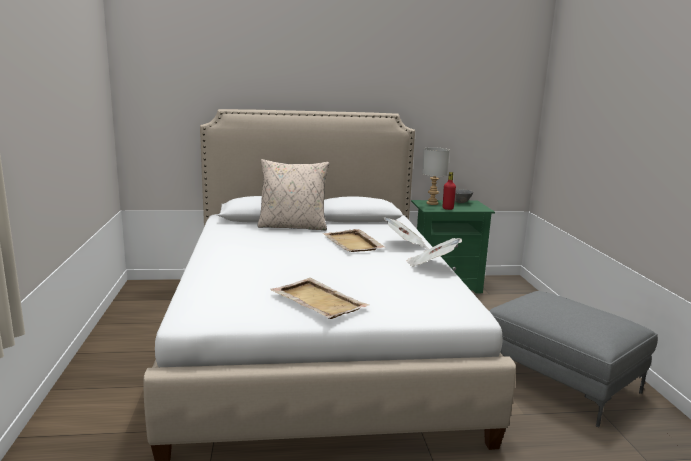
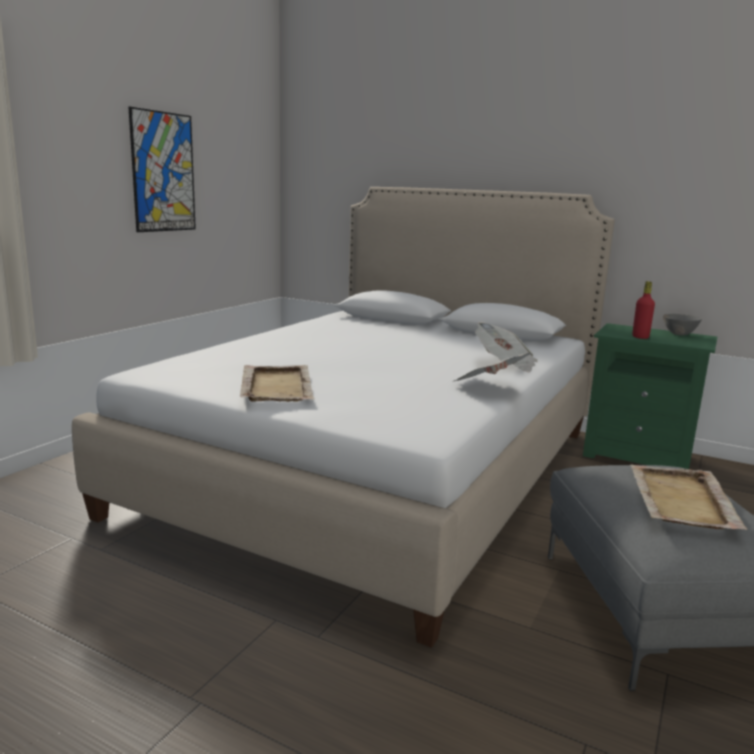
camera: 35 degrees right, 0 degrees up
(58, 112) = (163, 172): none -> picture
(293, 226) = (407, 328): beige pillow -> none
(353, 243) = (440, 351): beige tray -> beige tray (681, 500)
(432, 203) = (629, 329): grey table lamp -> none

